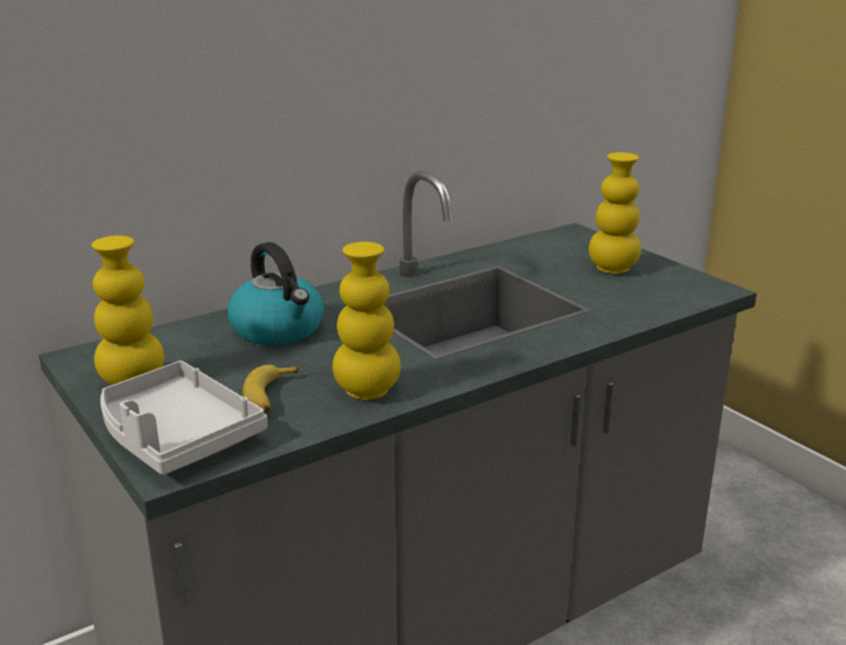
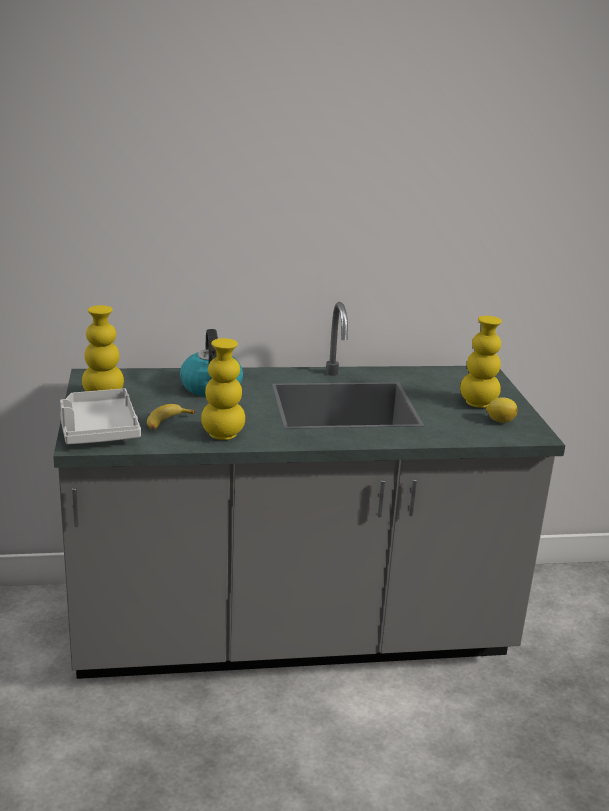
camera: 25 degrees right, 0 degrees up
(659, 283) = (499, 421): none -> lemon

